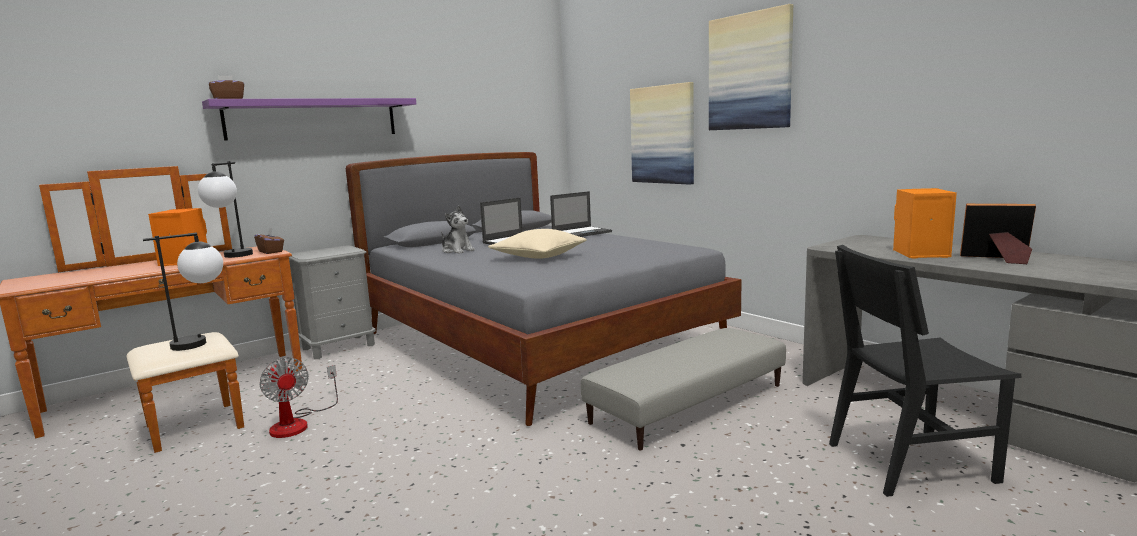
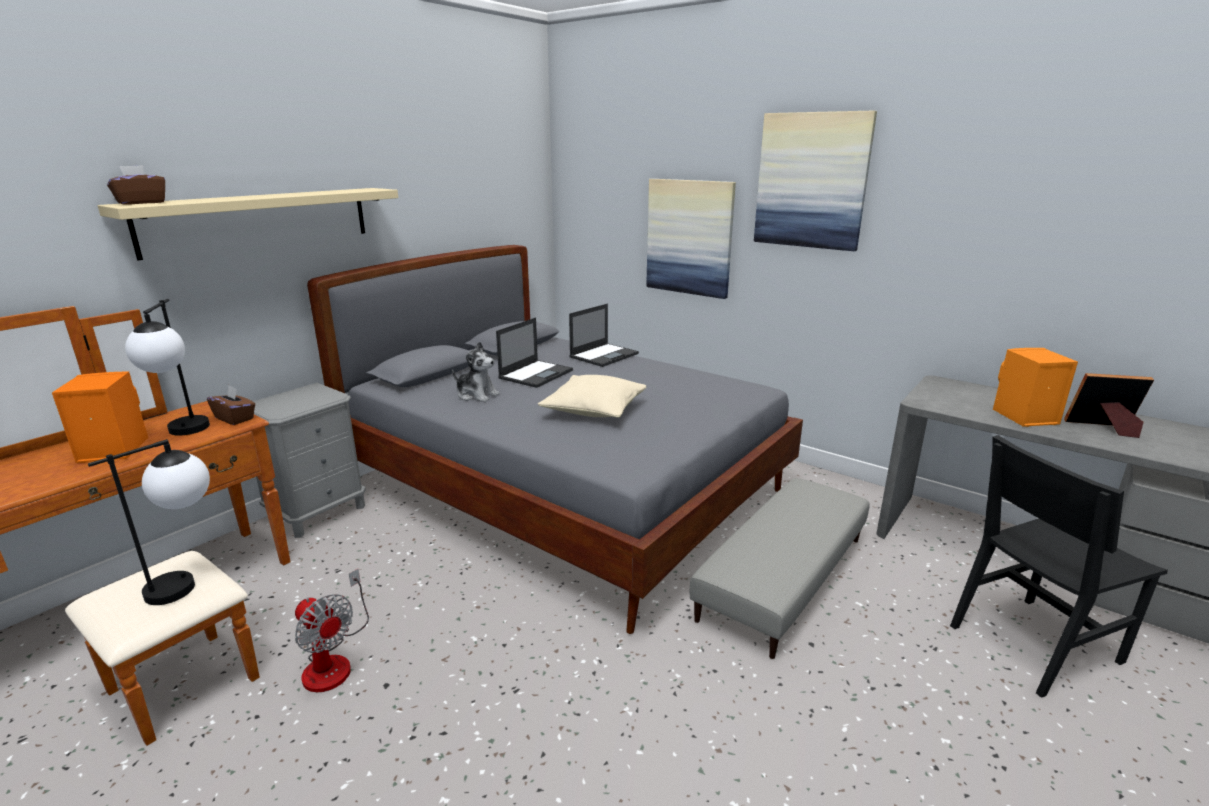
camera: 15 degrees left, 10 degrees up
(313, 119) = (260, 220): purple shelf -> beige shelf

